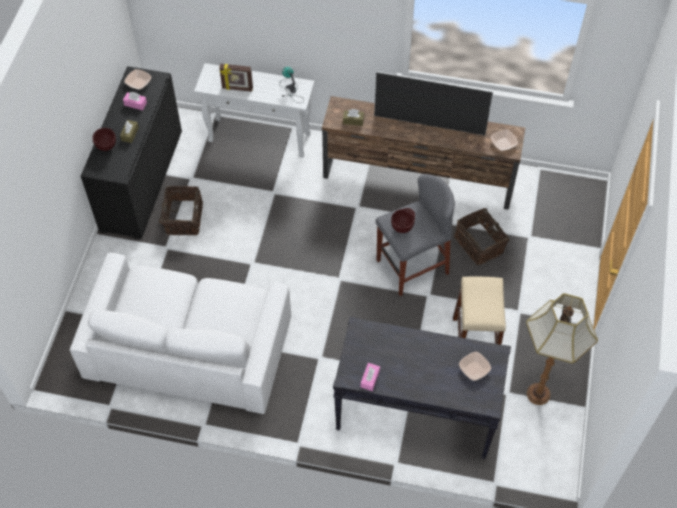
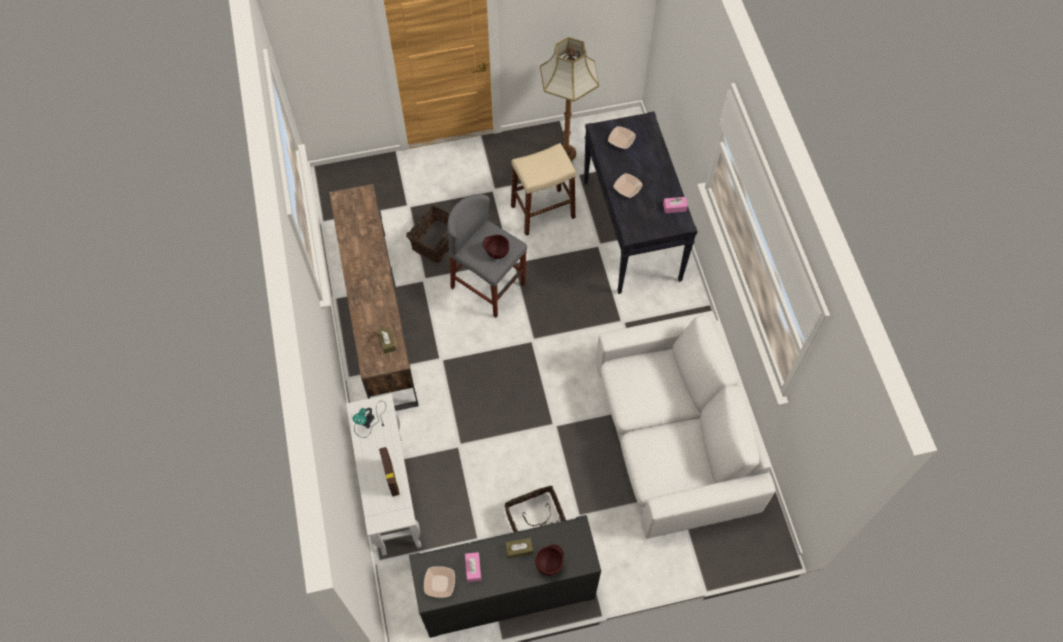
camera: 115 degrees left, 5 degrees up
(429, 125) = (362, 272): television -> none
(503, 143) = (358, 203): bowl -> bowl (627, 188)

